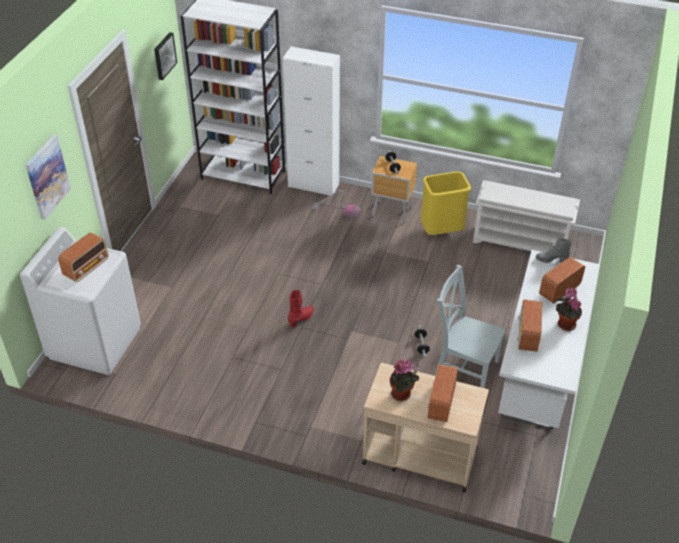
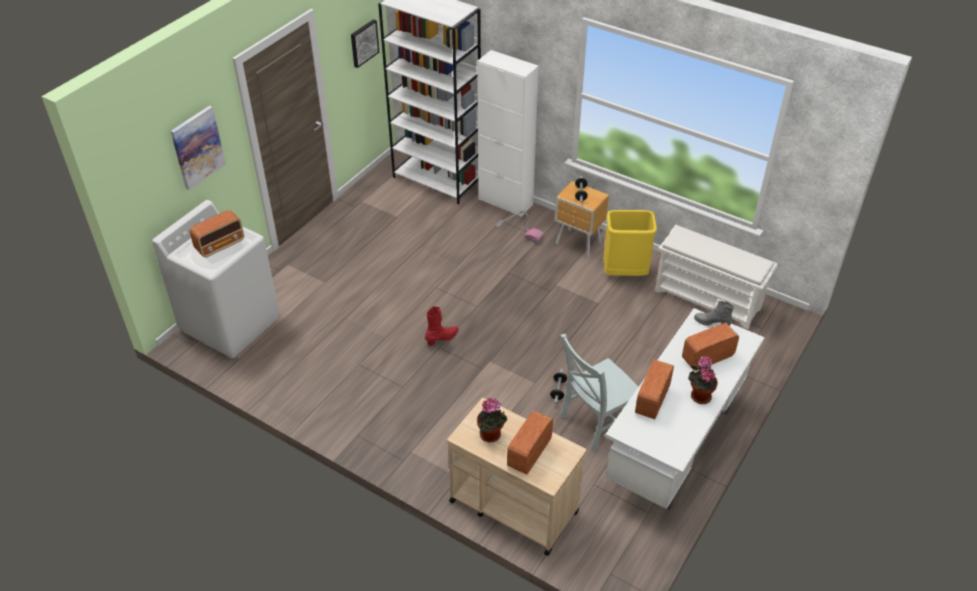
camera: 15 degrees right, 0 degrees up
(463, 367) = (595, 422): grey chair -> grey chair turned 75 degrees counterclockwise

